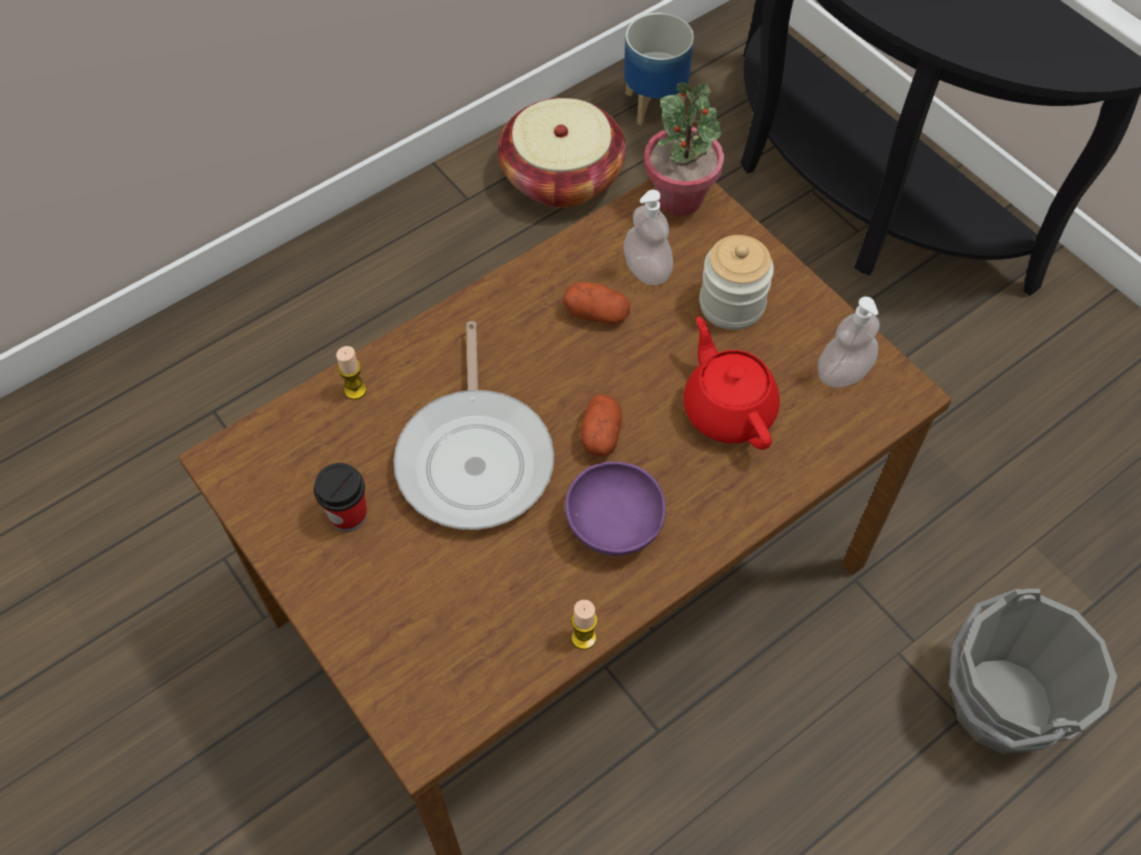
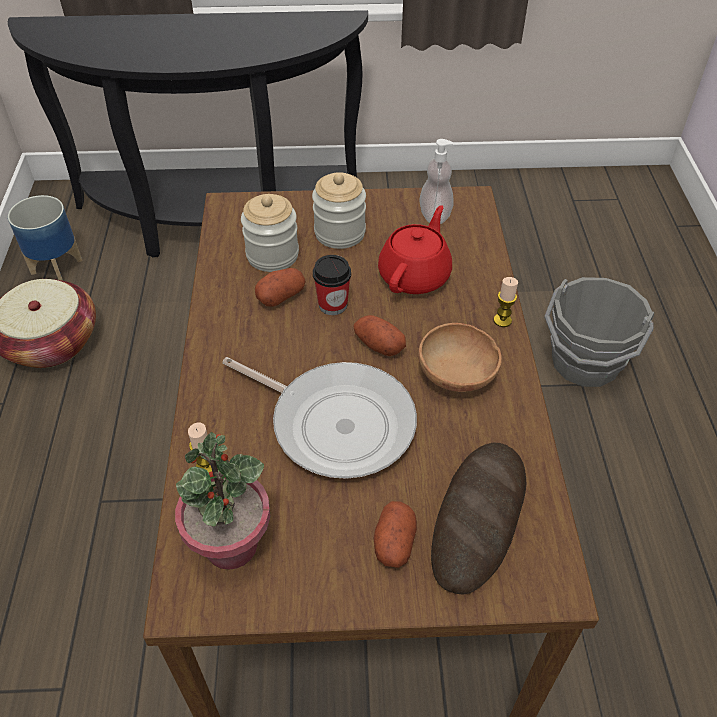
camera: 55 degrees left, 10 degrees down
(348, 515) = (317, 532): cup -> cup (333, 305)
(379, 580) = (394, 542): none -> potato
(450, 636) = (478, 519): none -> bread
(583, 638) = (534, 439): candle -> candle (502, 320)
(614, 526) = (458, 376): purple bowl -> brown bowl
(647, 270) = (272, 255): soap dispenser -> jar
(679, 198) = (234, 212): potted plant -> potted plant (231, 544)
(728, 409) = (415, 275): red teapot -> red teapot turned 105 degrees clockwise

